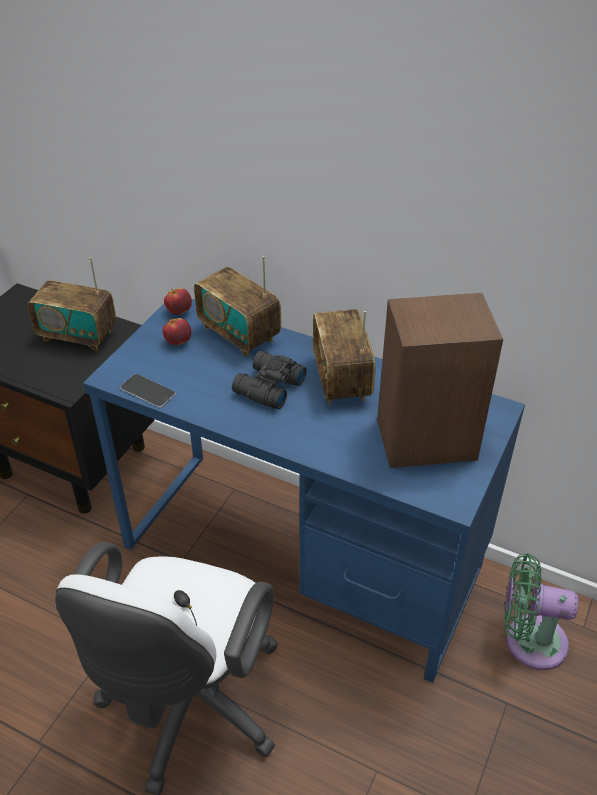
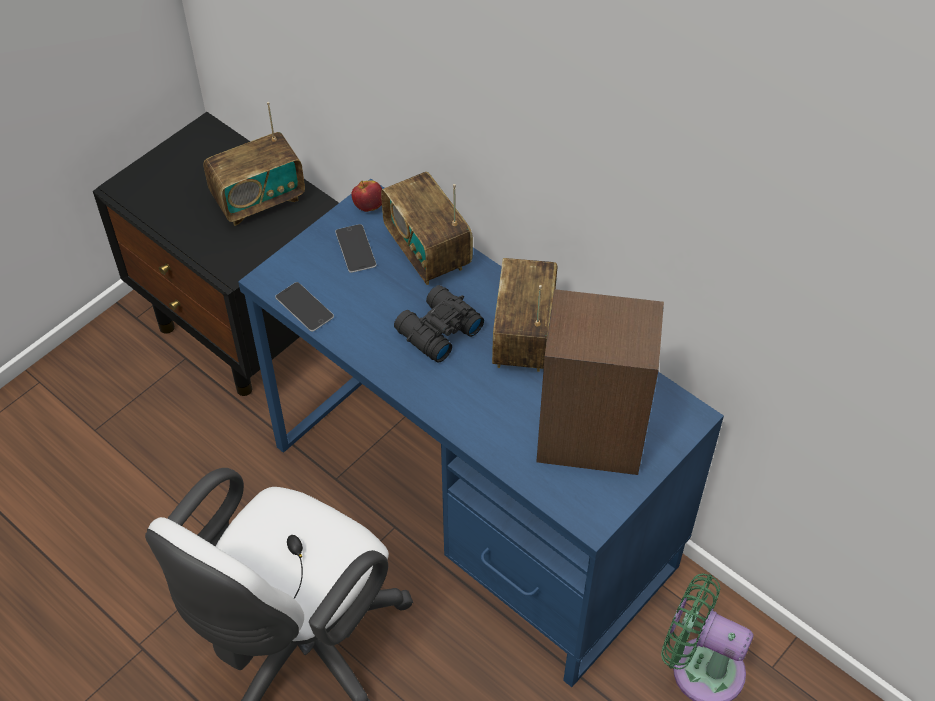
camera: 15 degrees right, 10 degrees up
(78, 335) = (258, 200): radio -> radio turned 60 degrees counterclockwise
(178, 342) = (355, 248): apple -> phone

